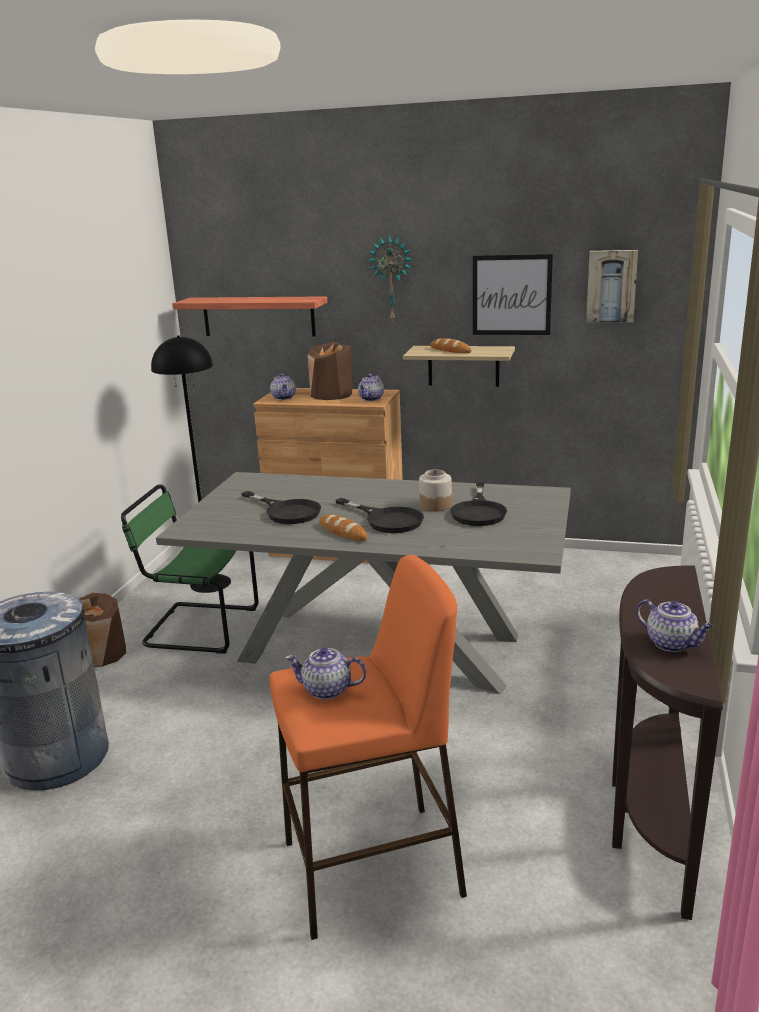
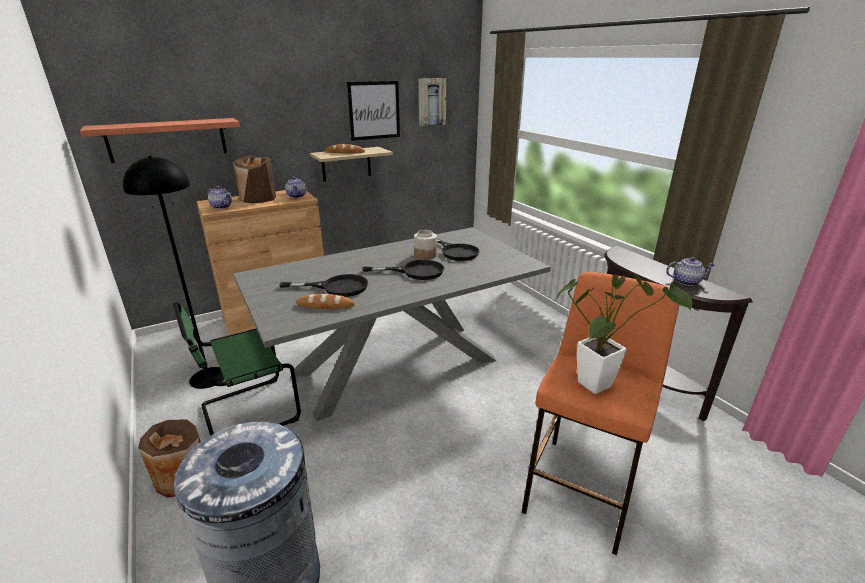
camera: 45 degrees left, 5 degrees up
(326, 690) = (599, 382): teapot -> potted plant
(343, 532) = (403, 287): bread -> bread (325, 305)
(391, 278) = (287, 101): wall clock -> none

